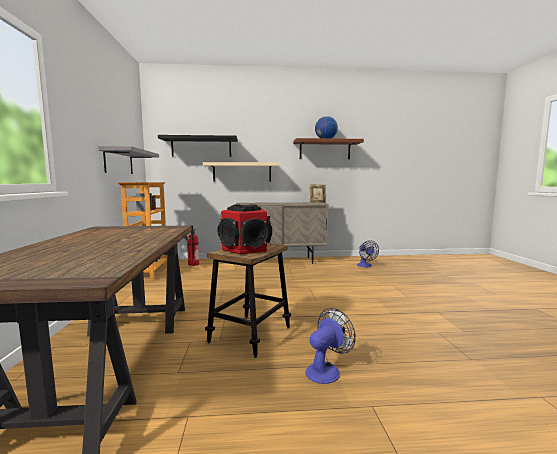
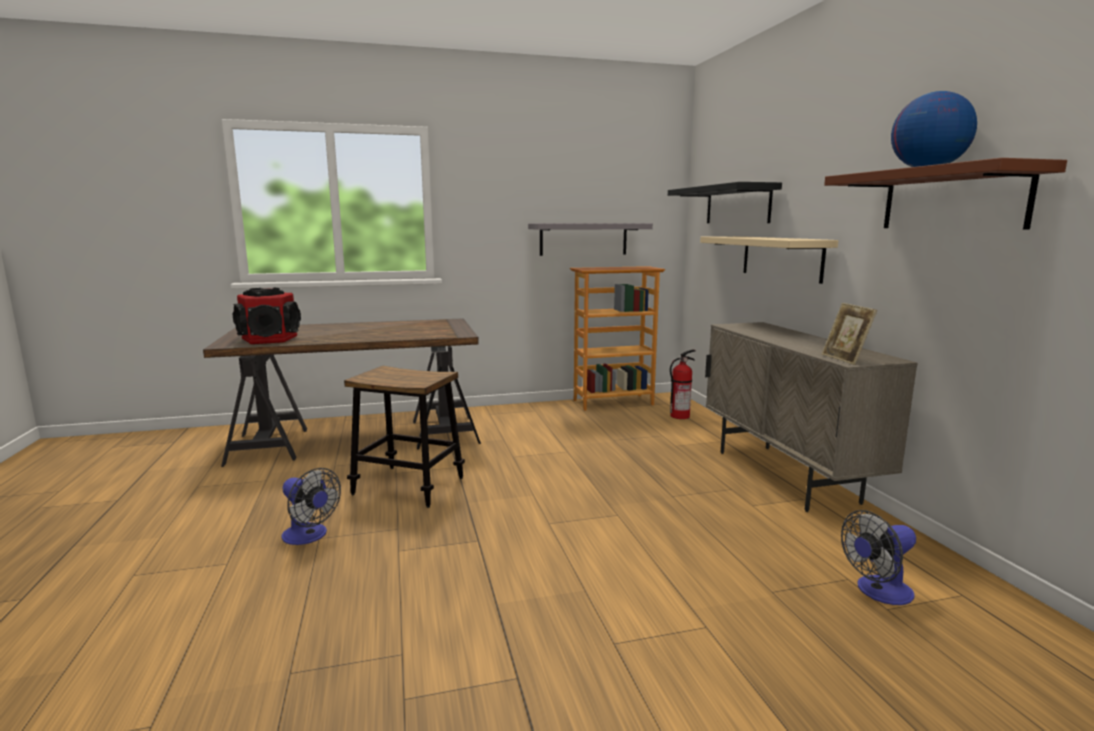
camera: 80 degrees right, 5 degrees up
(246, 249) = (400, 375): speaker -> speaker (269, 339)

